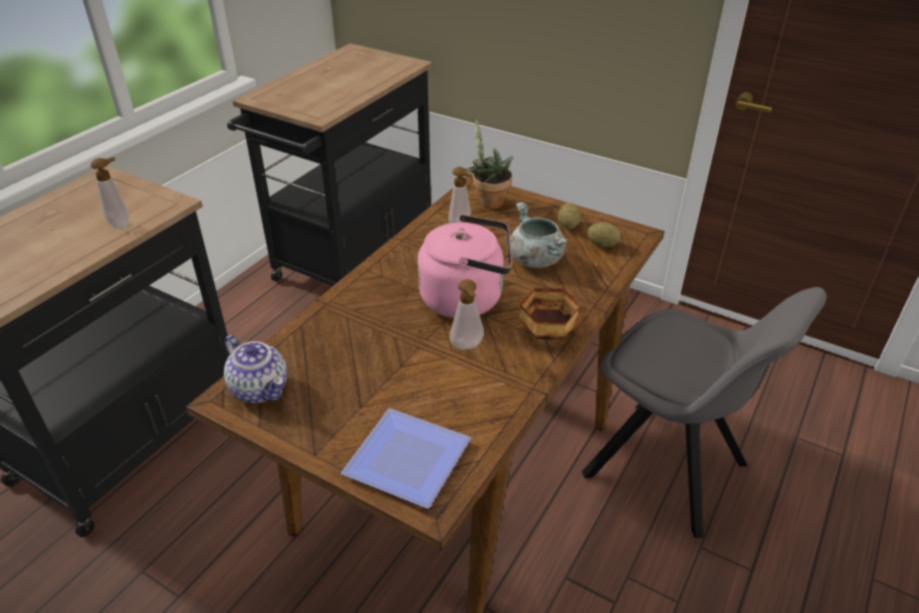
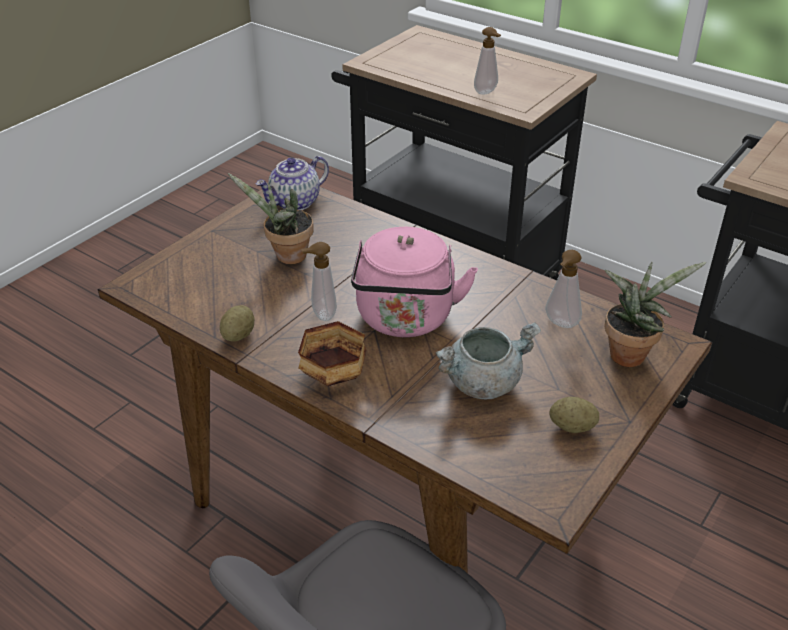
camera: 95 degrees right, 0 degrees up
(372, 382) = (286, 257): none -> potted plant
(403, 461) = (185, 272): plate -> none
(602, 244) = (521, 456): potato -> potato (238, 335)

